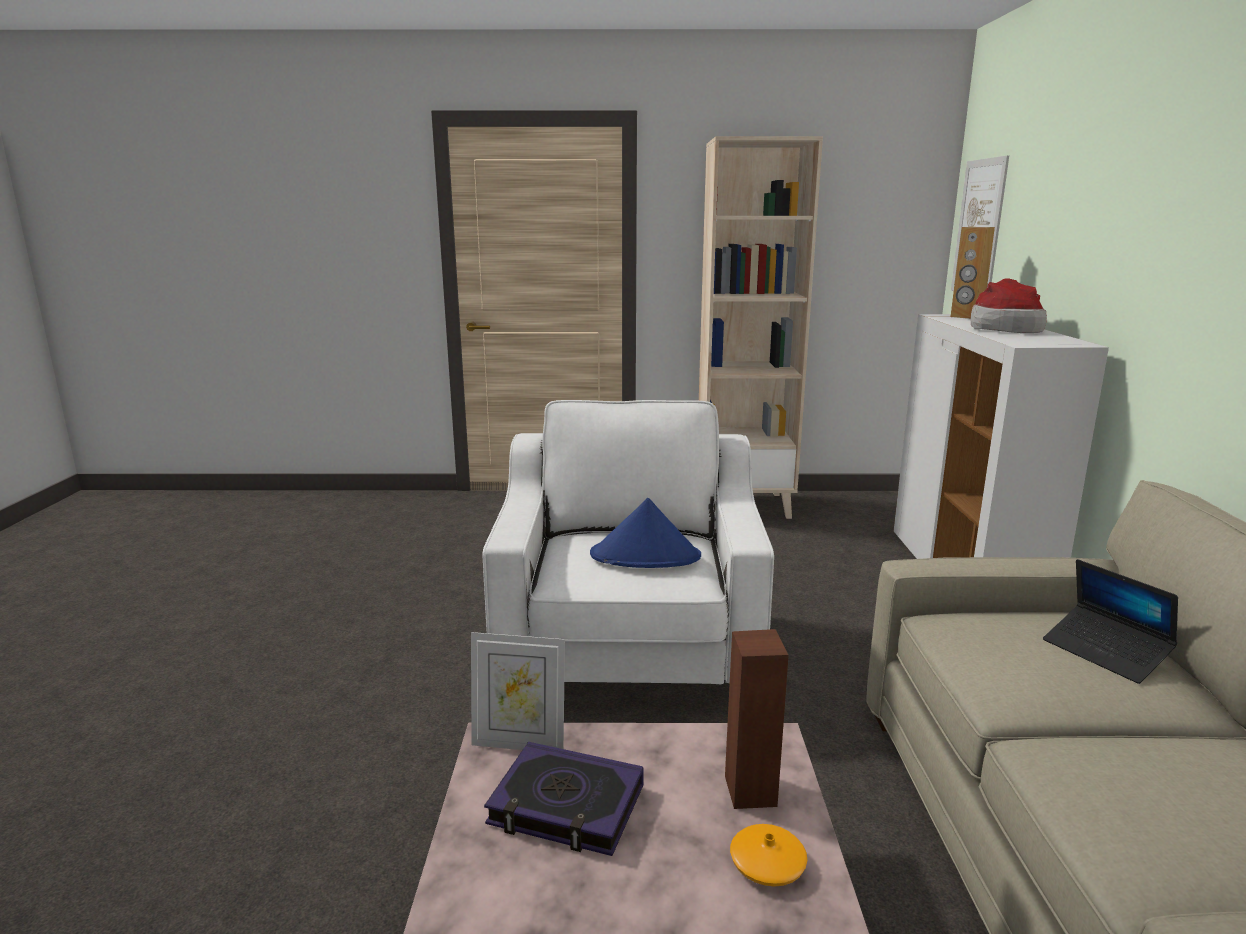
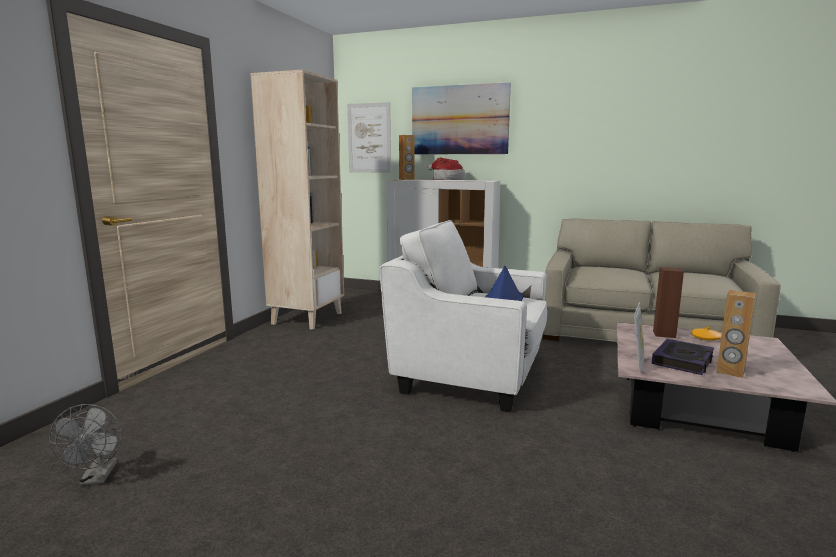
camera: 70 degrees left, 5 degrees down
(323, 531) = (97, 478): none -> grey fan
(524, 876) = (730, 372): none -> brown speaker
(1084, 193) = (459, 120): none -> picture
(1105, 652) = (609, 269): laptop -> none

